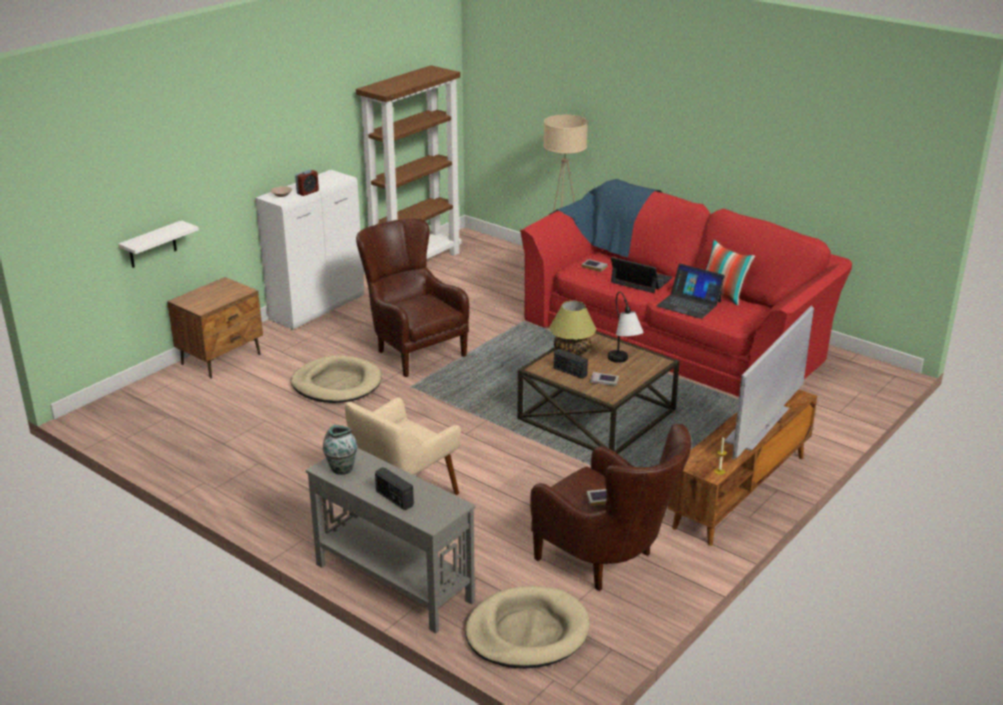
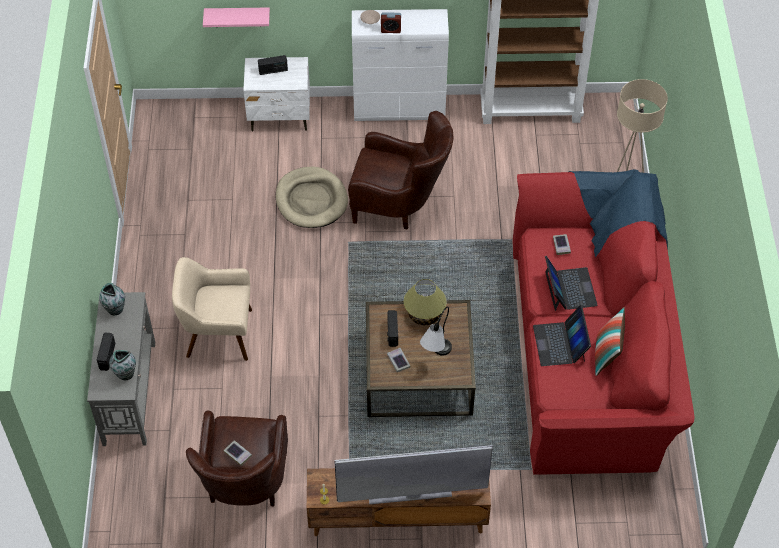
camera: 50 degrees right, 25 degrees up
(152, 245) = (237, 17): white shelf -> pink shelf
(207, 295) = (273, 70): none -> radio
(222, 359) = (280, 116): brown nightstand -> white nightstand
(412, 349) = (399, 206): brown armchair -> brown armchair turned 90 degrees clockwise
(434, 497) = (125, 374): none -> vase
(527, 632) = (141, 490): beige dog bed -> none

